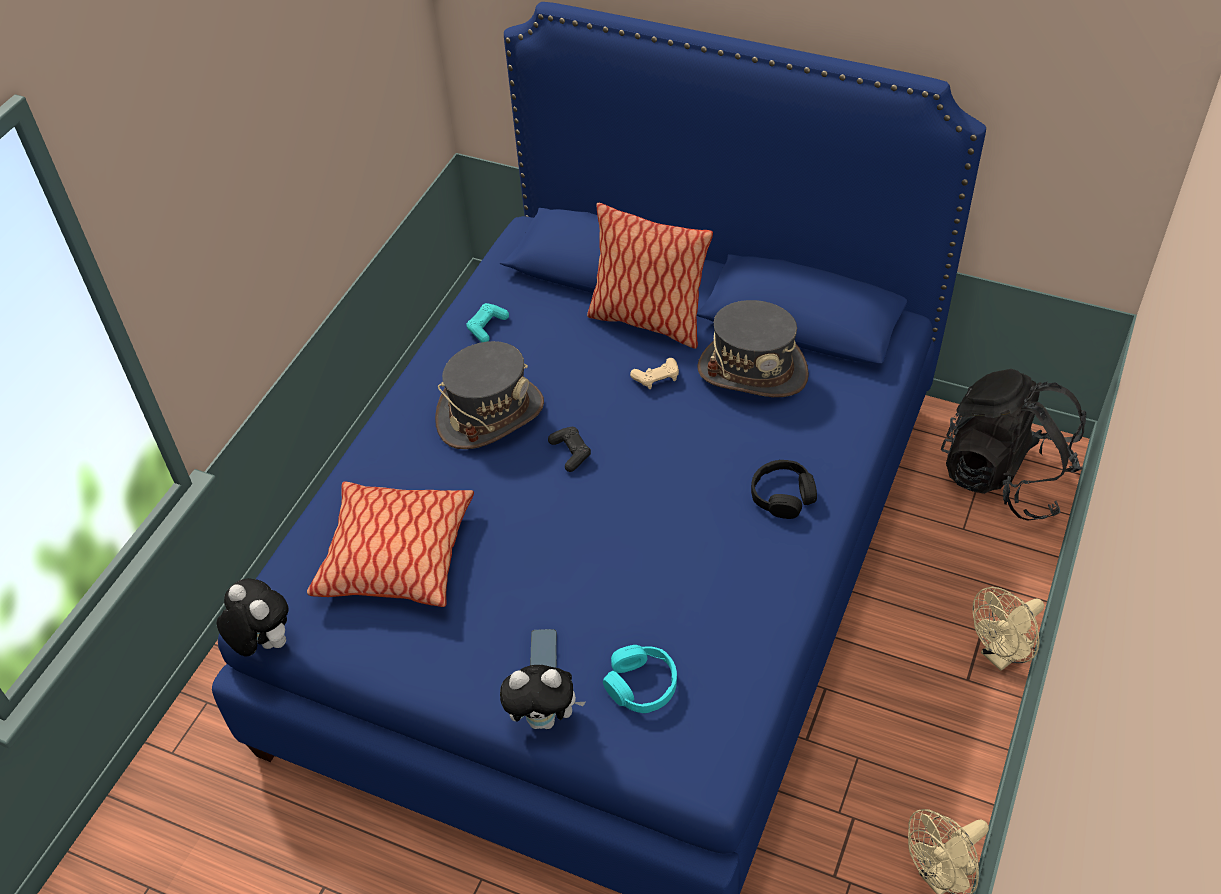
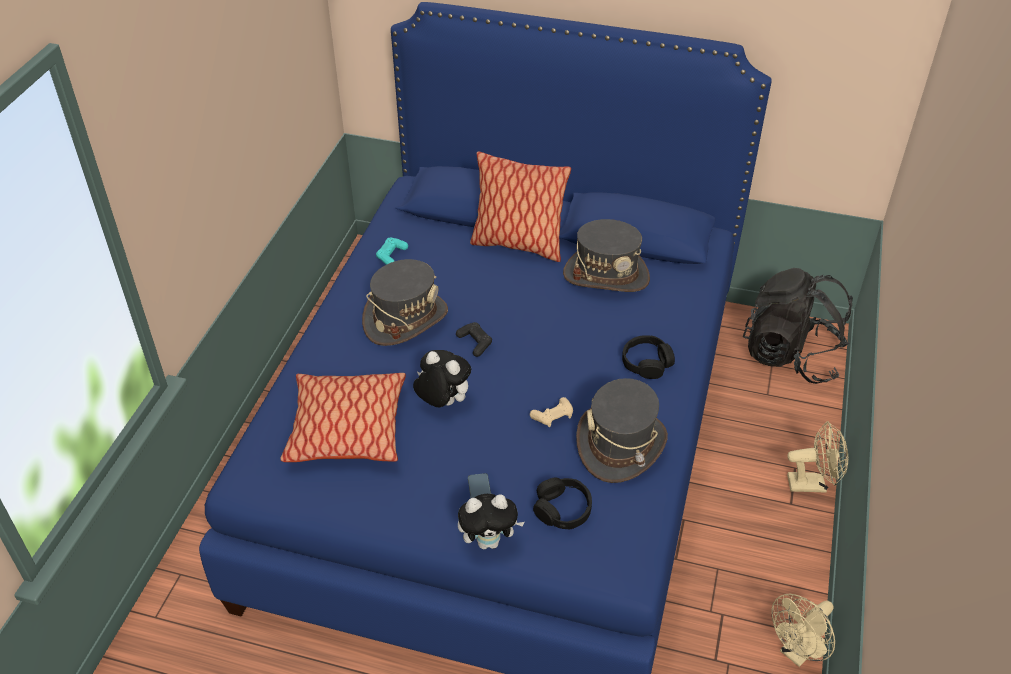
camera: 10 degrees left, 5 degrees down
(263, 643) = (245, 504): plush toy -> plush toy (442, 402)
(641, 685) = (562, 509): turquoise headphones -> black headphones
(656, 378) = (533, 285): beige game controller -> beige game controller (553, 416)
(729, 605) = (621, 445): none -> grey hat
(1001, 655) = (813, 484): beige fan -> beige fan turned 135 degrees counterclockwise

